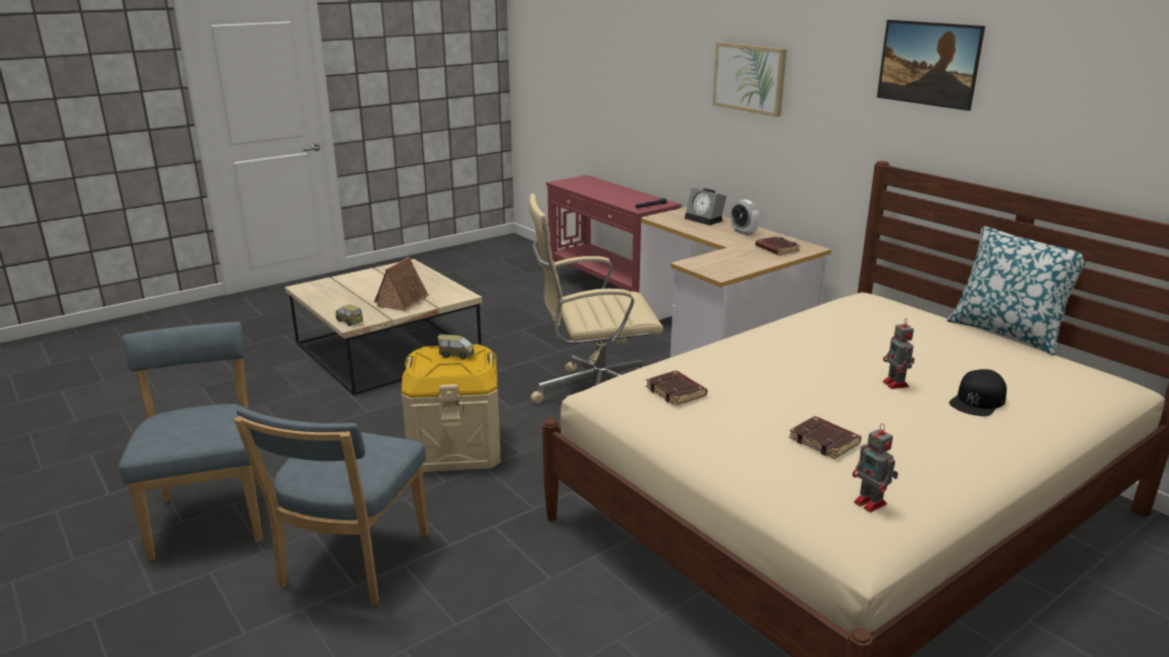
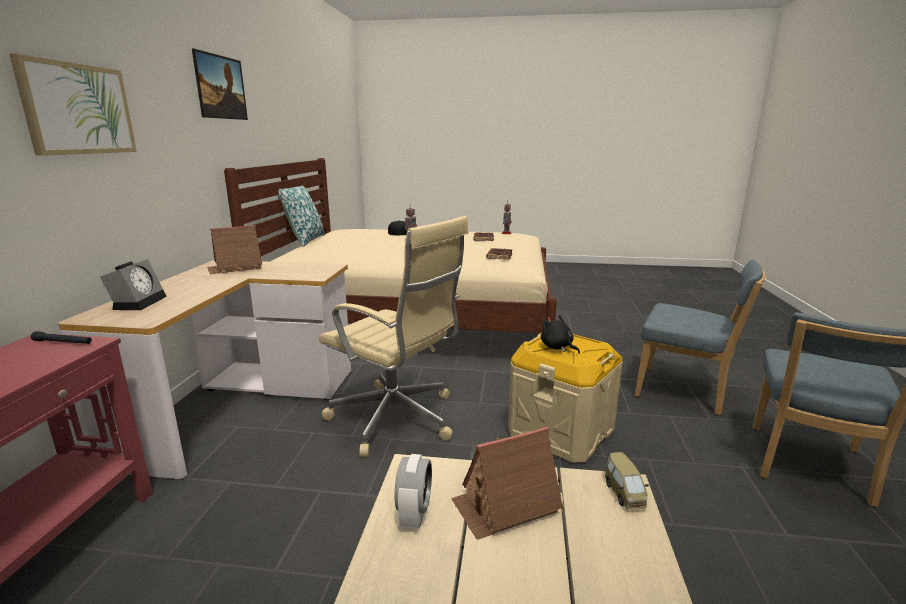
camera: 135 degrees left, 5 degrees down
(351, 564) = (686, 392): blue chair -> blue chair turned 60 degrees clockwise
(456, 355) = (557, 347): toy car -> black plush toy
(743, 232) = (185, 283): alarm clock -> alarm clock (414, 514)
(776, 249) = (235, 268): brown book -> toy house

